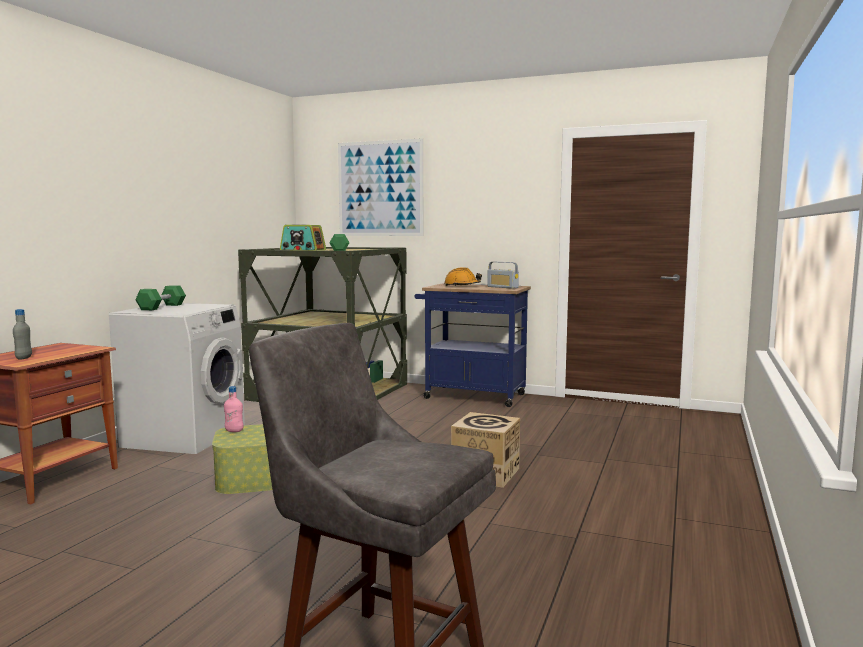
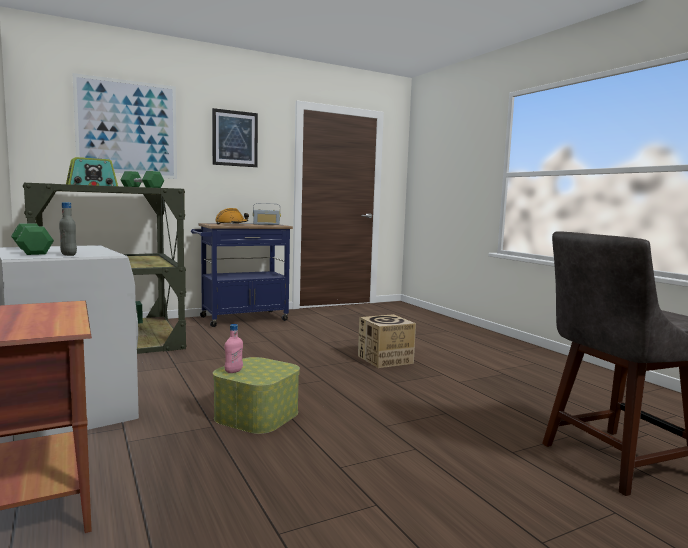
camera: 50 degrees left, 0 degrees up
(24, 358) = (31, 326): grey bottle -> grey bottle (68, 255)
(484, 186) = (235, 138): none -> picture

